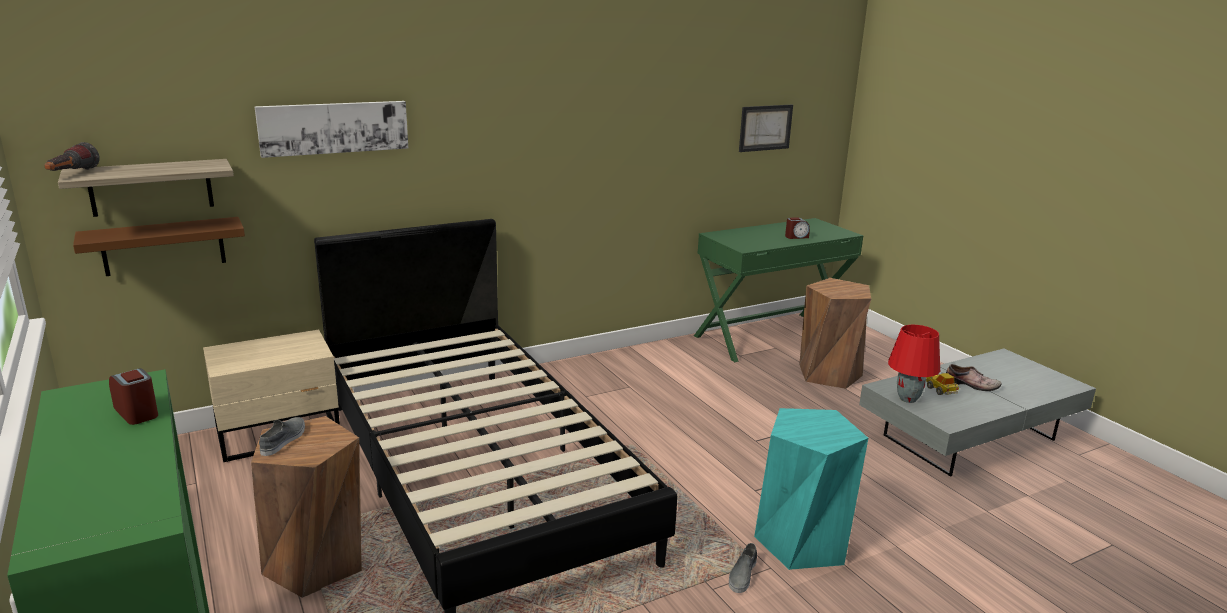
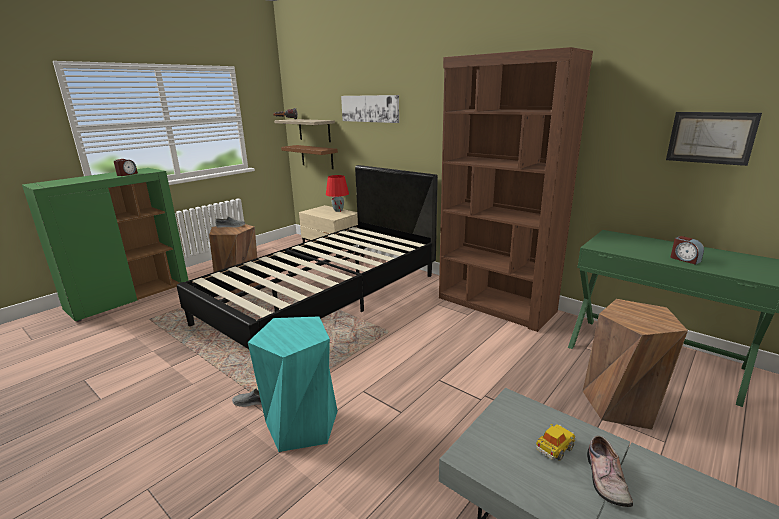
camera: 70 degrees right, 0 degrees up
(620, 365) = (495, 305): none -> brown bookcase
(908, 399) = (500, 421): red table lamp -> red table lamp (338, 211)

